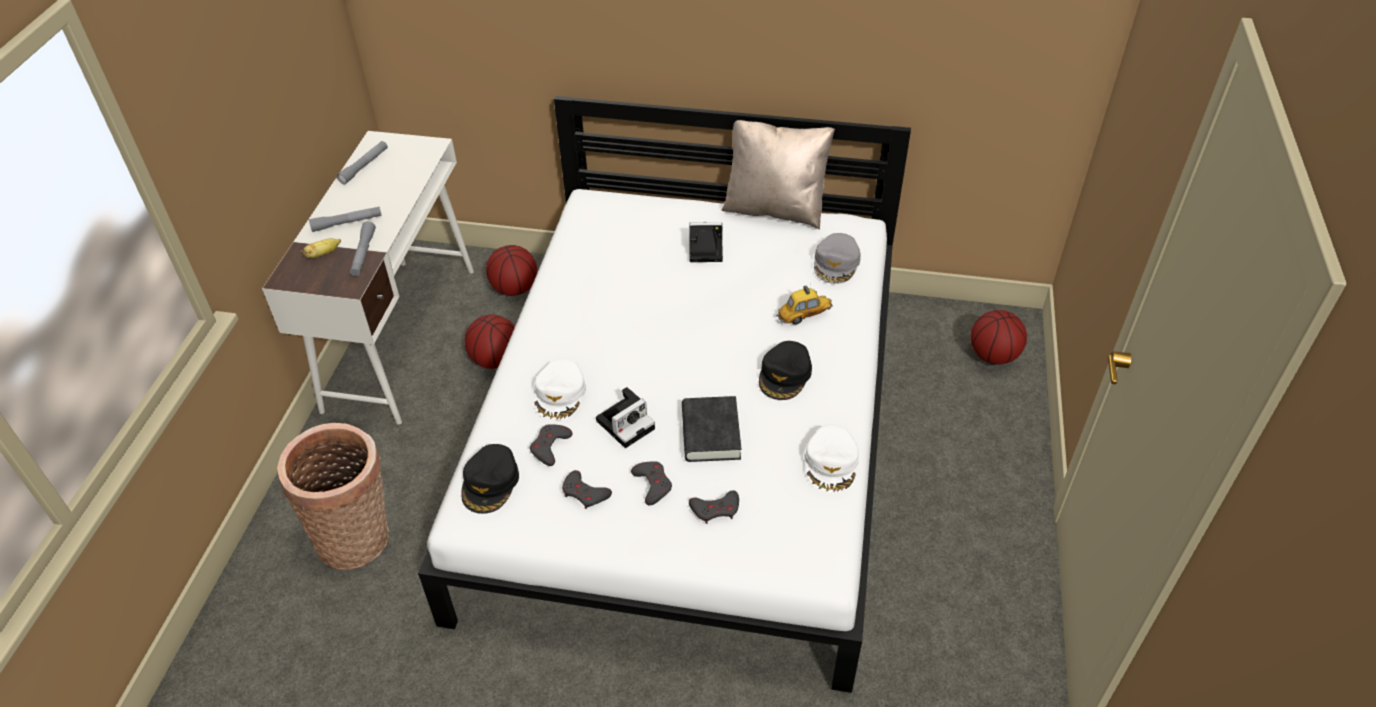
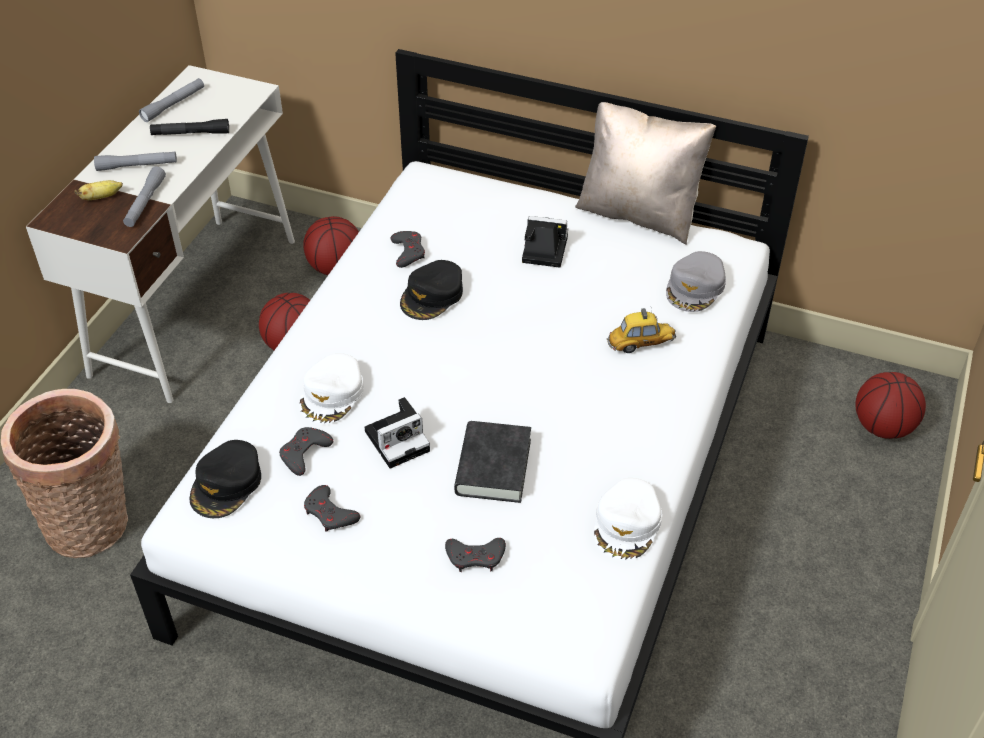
camera: 10 degrees right, 0 degrees up
(386, 189) = (190, 133): none -> black flashlight
(652, 484) = (410, 515): grey game controller -> grey game controller (408, 252)
(785, 375) = (599, 411): black cap -> black cap (432, 296)

